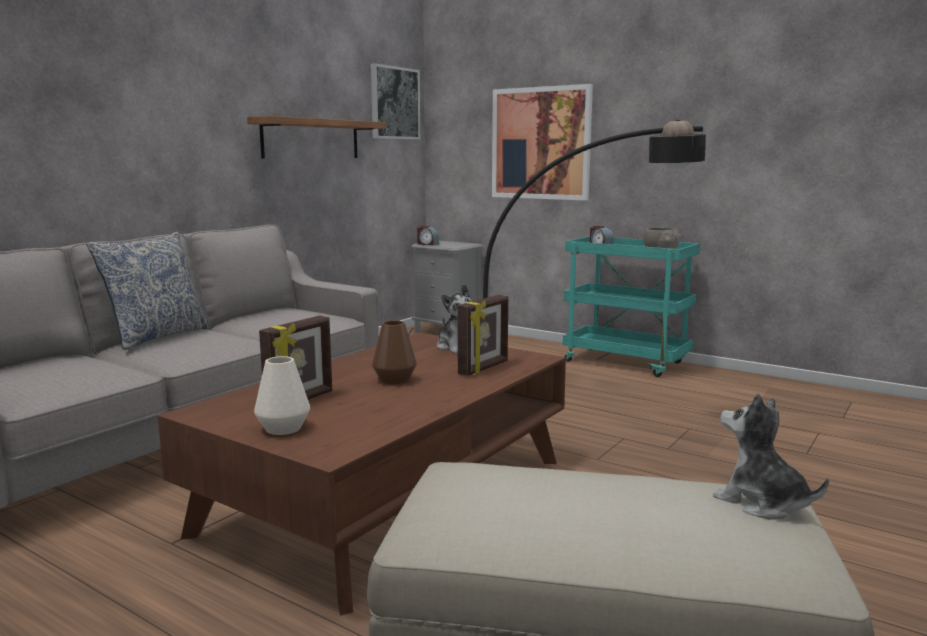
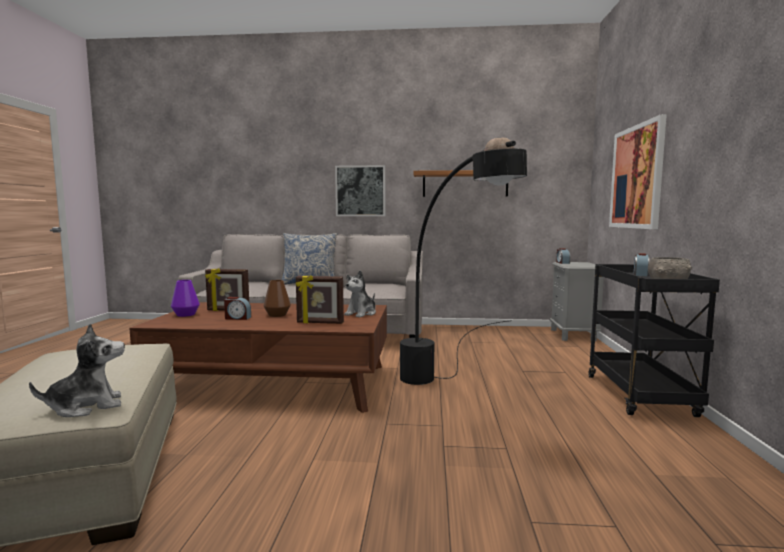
camera: 60 degrees right, 5 degrees down
(283, 428) = (185, 314): white vase -> purple vase
(378, 400) = (237, 318): none -> alarm clock
(394, 103) = (553, 155): picture -> picture (360, 191)
(627, 362) = (641, 396): turquoise cart -> black cart
(761, 503) = (86, 406): plush toy -> plush toy turned 45 degrees clockwise

